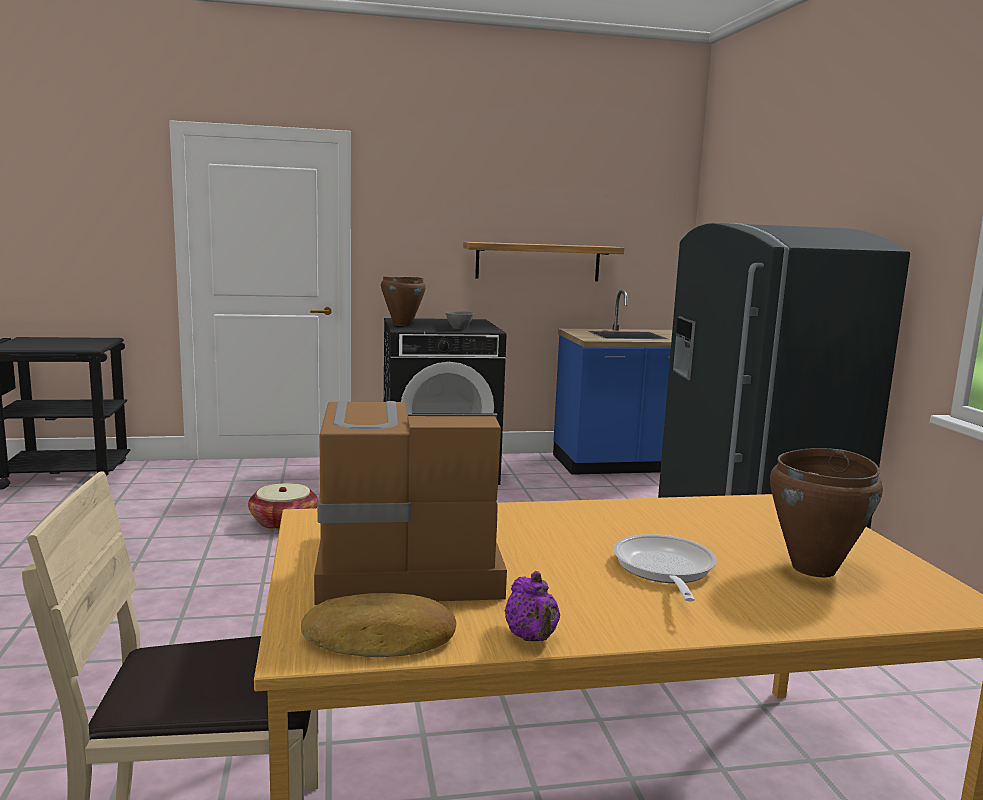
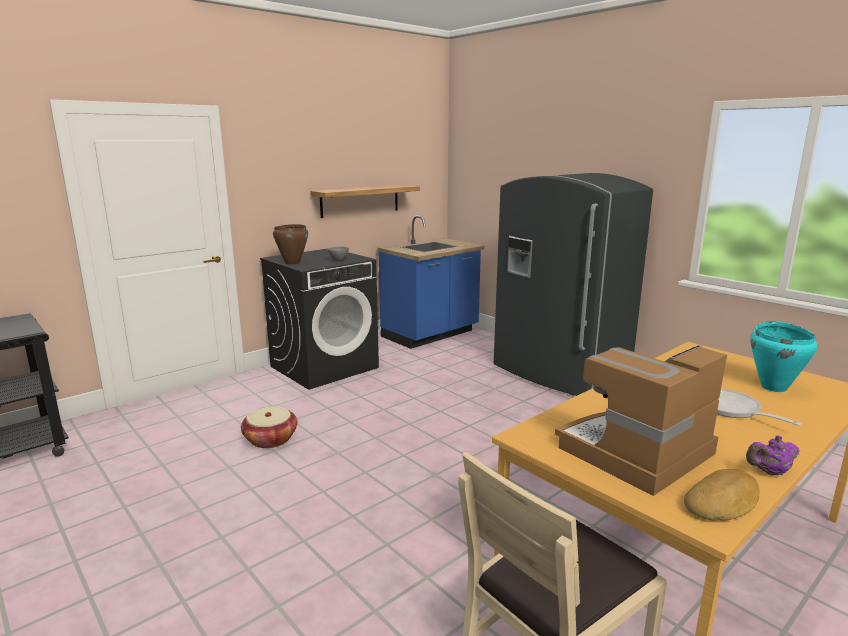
camera: 30 degrees left, 5 degrees up
(532, 638) = (769, 472): purple teapot -> purple teapot turned 120 degrees clockwise
(814, 568) = (774, 387): brown cooking pot -> turquoise cooking pot

